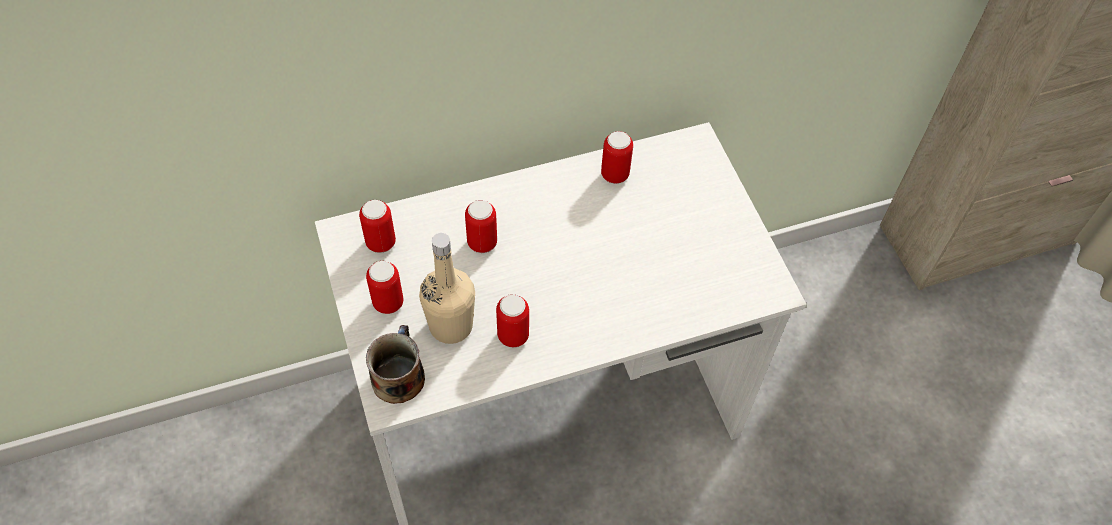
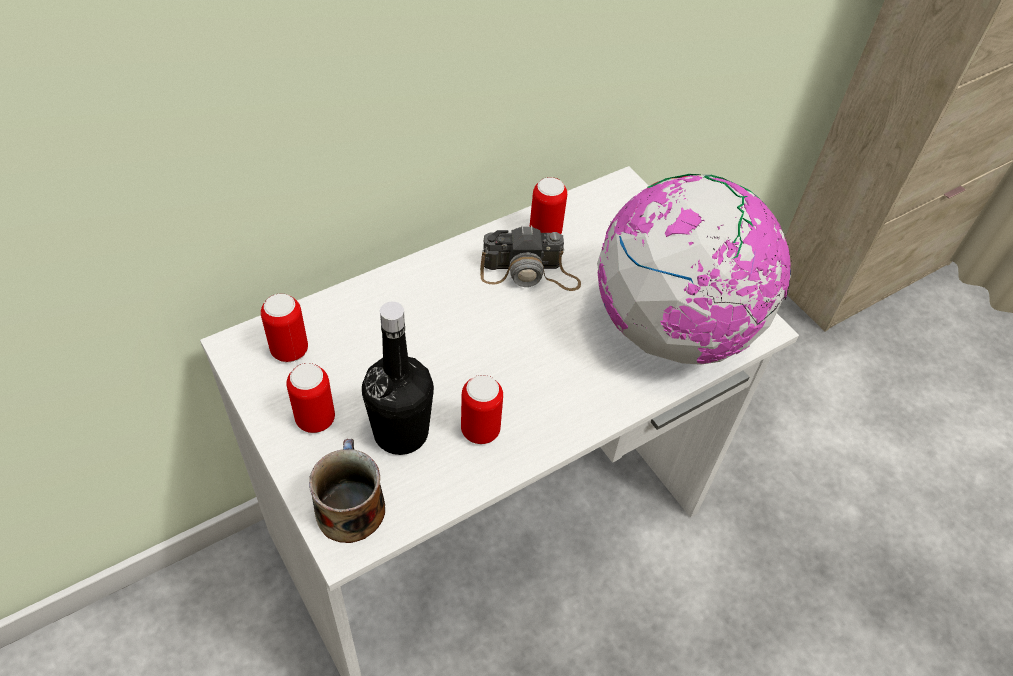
camera: 15 degrees left, 5 degrees down
(451, 326) = (401, 432): beige bottle -> black bottle
(482, 243) = (413, 330): can -> none
(591, 209) = (530, 273): none -> camera
(699, 279) = (674, 329): none -> globe

